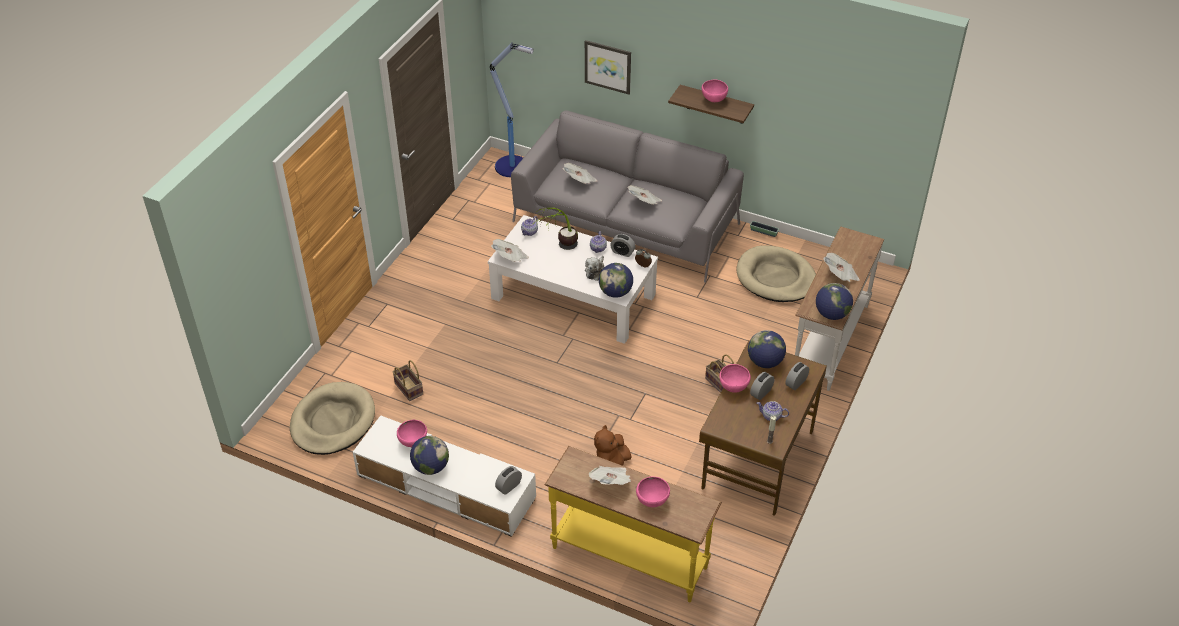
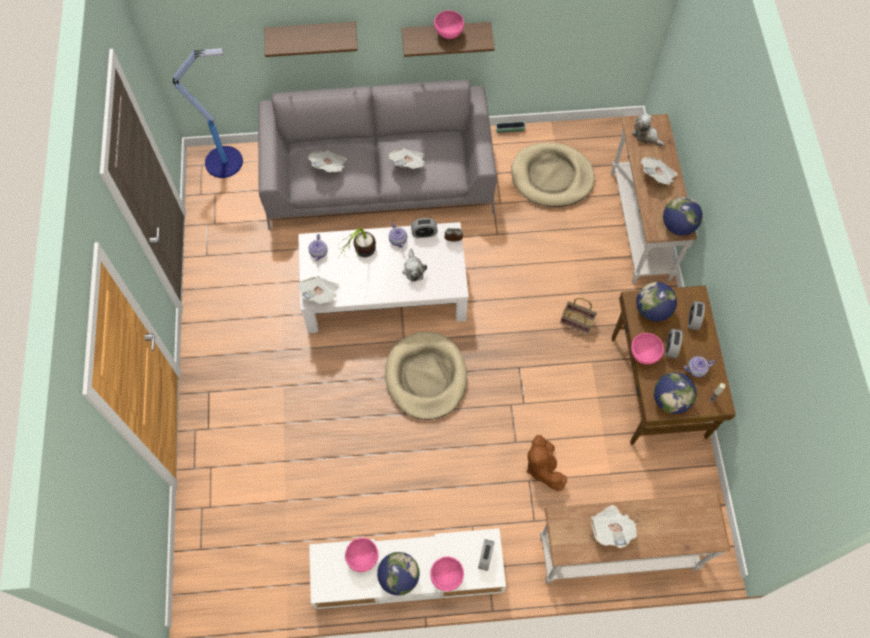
camera: 30 degrees left, 20 degrees up
(333, 421) = (249, 560): beige dog bed -> beige dog bed (426, 377)
(408, 388) = (297, 481): basket -> none
(608, 66) = (311, 34): picture -> shelf
(615, 292) = (448, 285): globe -> globe (670, 400)
(630, 556) = (616, 552): yellow console table -> white console table
(652, 501) = (661, 529): pink bowl -> pink bowl (447, 577)
(852, 246) = (646, 136): none -> plush toy

